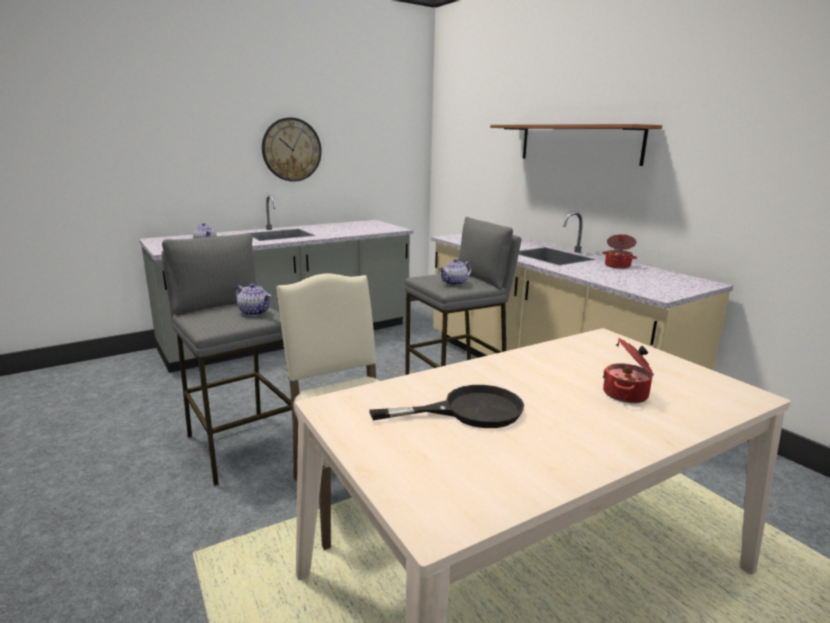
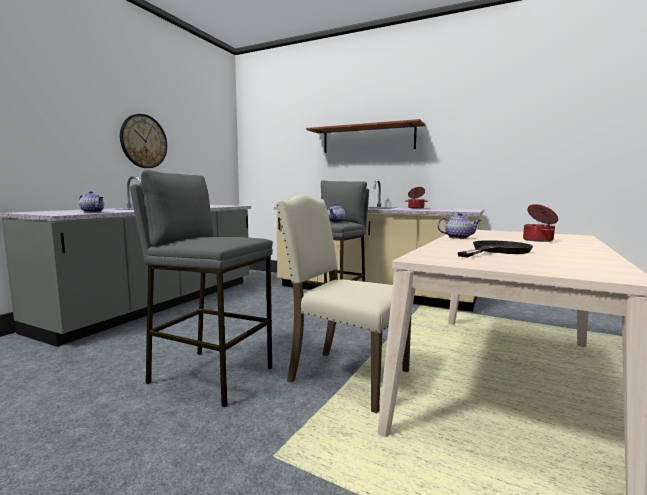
camera: 30 degrees left, 10 degrees down
(255, 312) = (235, 236): teapot -> teapot (458, 237)

